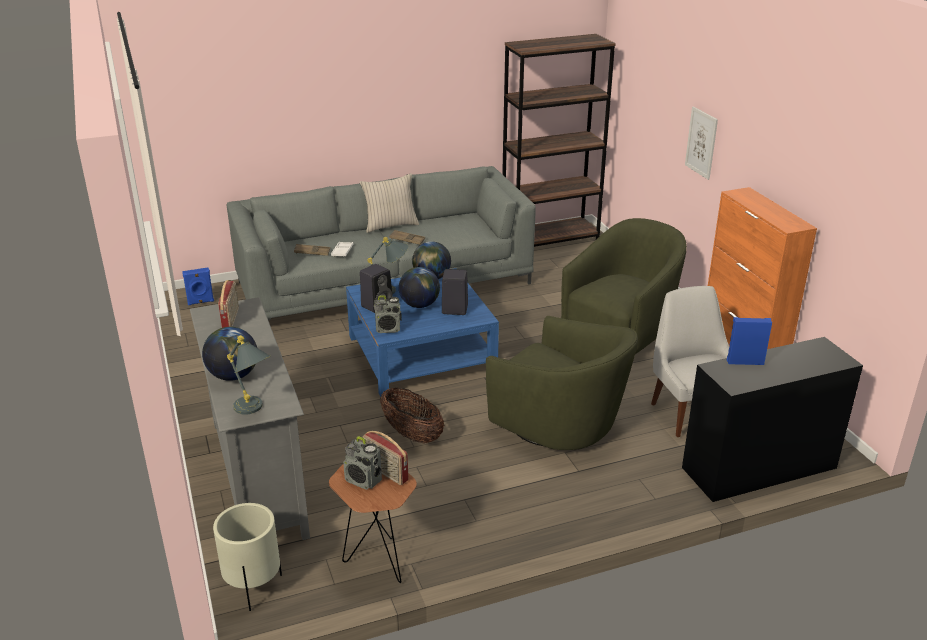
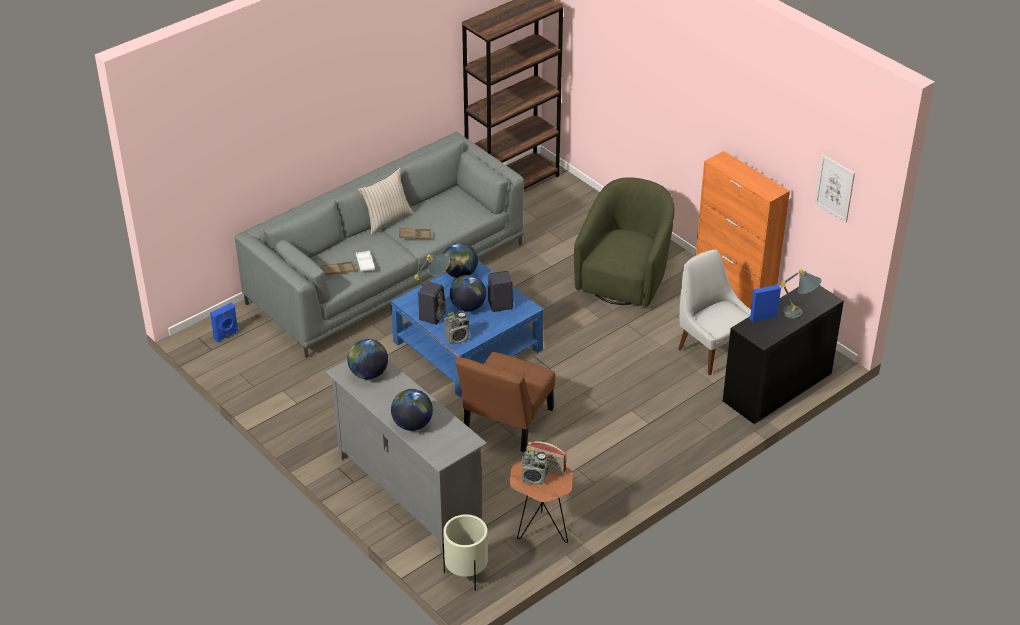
camera: 20 degrees left, 10 degrees up
(231, 319) = (368, 373): radio -> globe
(254, 410) = (451, 449): grey table lamp -> grey table lamp (799, 315)
(412, 434) = (505, 424): basket -> brown chair
(559, 426) = (616, 388): green armchair -> none
(701, 142) = (669, 105): picture -> picture (835, 188)

